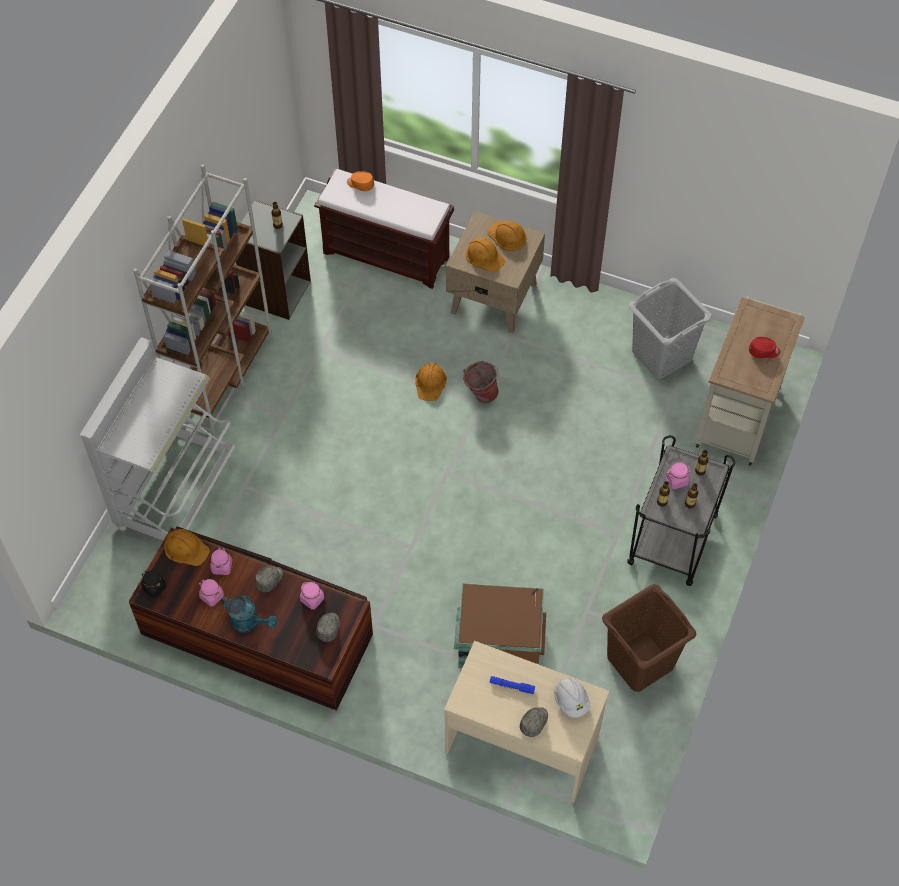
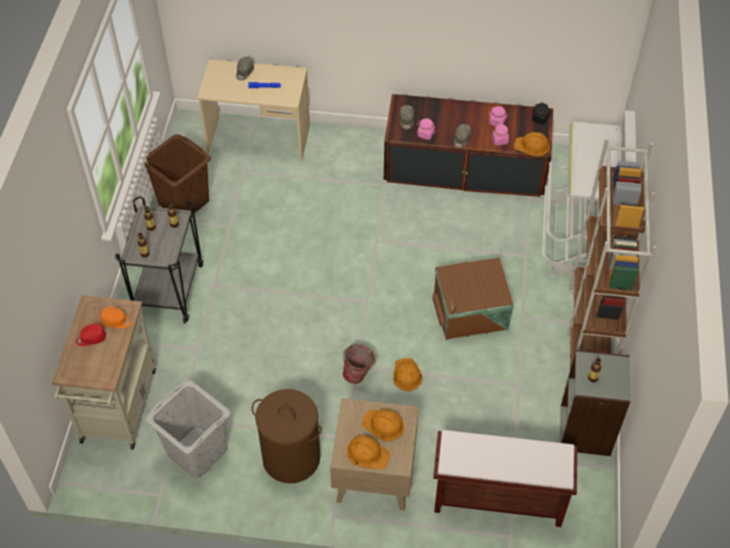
camera: 165 degrees right, 5 degrees down
(249, 622) = (463, 113): turquoise watering can -> none
(360, 184) = (539, 471): orange cap -> orange cap (116, 321)
(498, 639) = (291, 195): brown storage box -> brown storage box (471, 313)
(570, 330) = (291, 458): none -> brown laundry basket
(571, 701) = (222, 87): white hard hat -> none
(677, 480) = (163, 243): pink jar -> none

